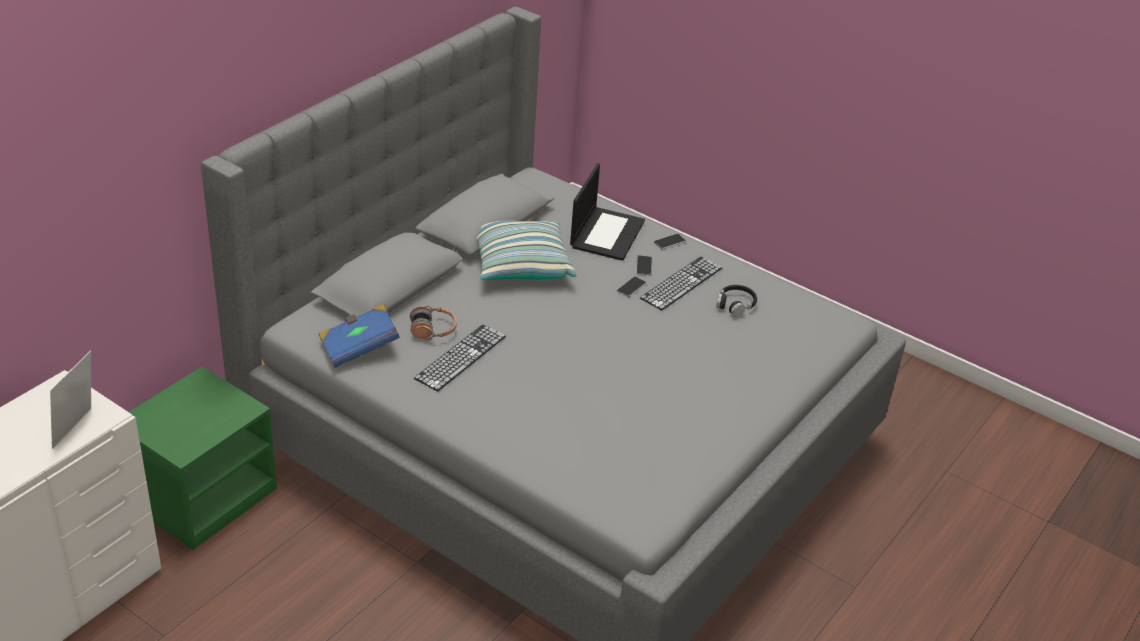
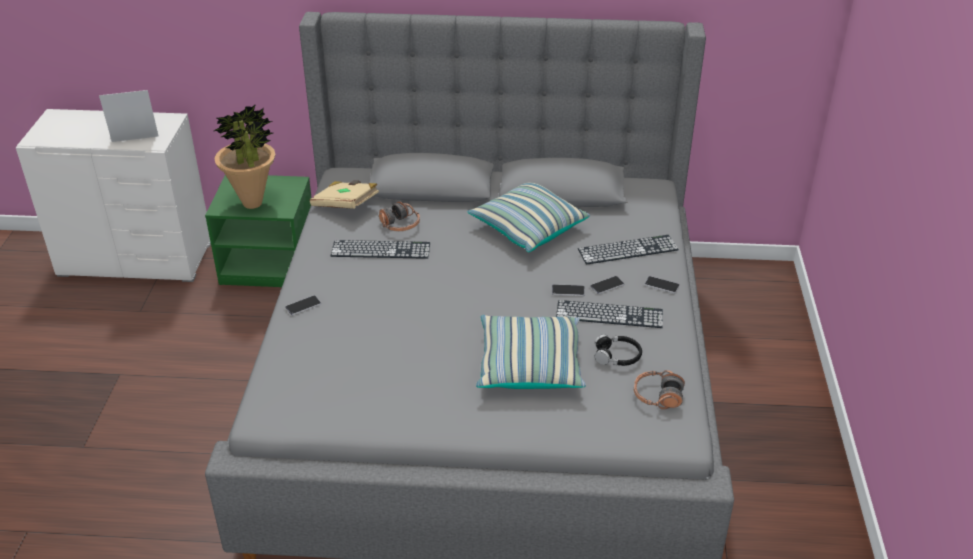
camera: 60 degrees right, 0 degrees up
(203, 424) = (253, 203): none -> potted plant
(359, 347) = (346, 205): blue book -> beige book
(501, 439) = (303, 306): none -> phone
(607, 233) = (628, 249): laptop -> keyboard
(707, 351) = (529, 365): none -> pillow
(796, 310) = (657, 396): none -> headphones

